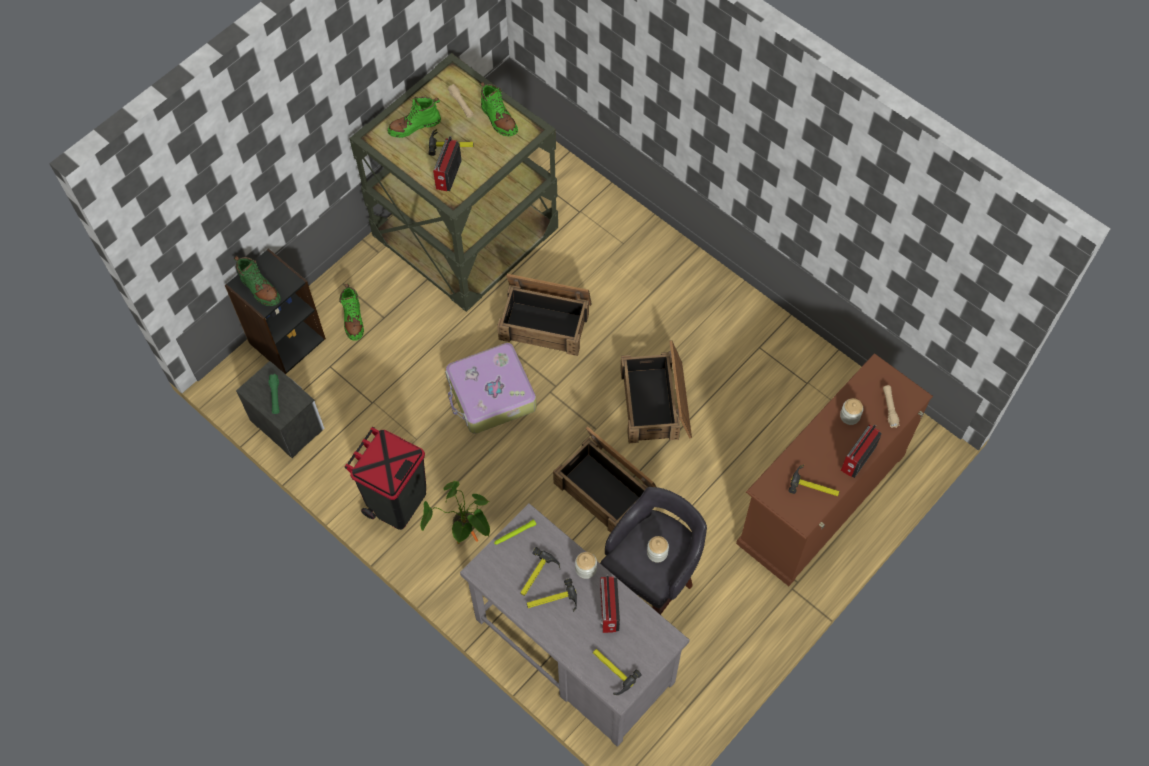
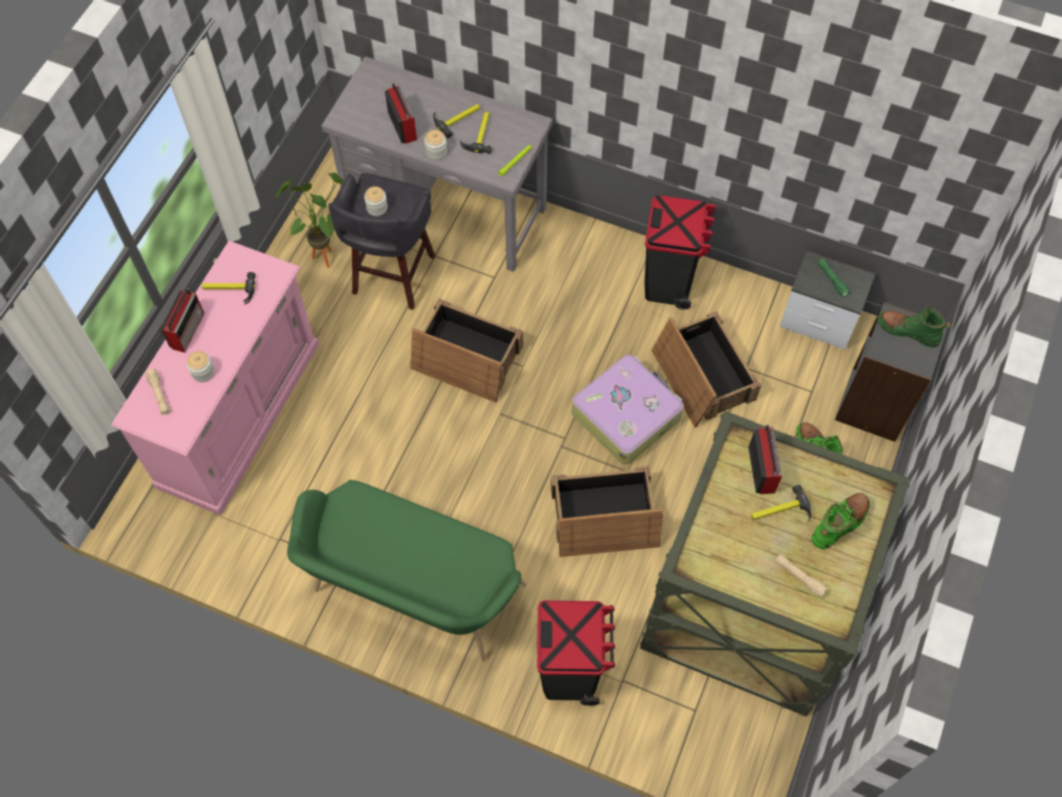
camera: 160 degrees right, 0 degrees up
(466, 542) = (585, 267): potted plant -> potted plant (323, 254)
(498, 119) = (739, 569): green boot -> none
(611, 670) = (384, 83): hammer -> none
(613, 228) = (570, 670): none -> black trash can
(657, 403) = (443, 462): crate -> crate (702, 375)
(712, 311) = (412, 594): none -> green bench
(821, 499) = (239, 413): brown cabinet -> pink cabinet

